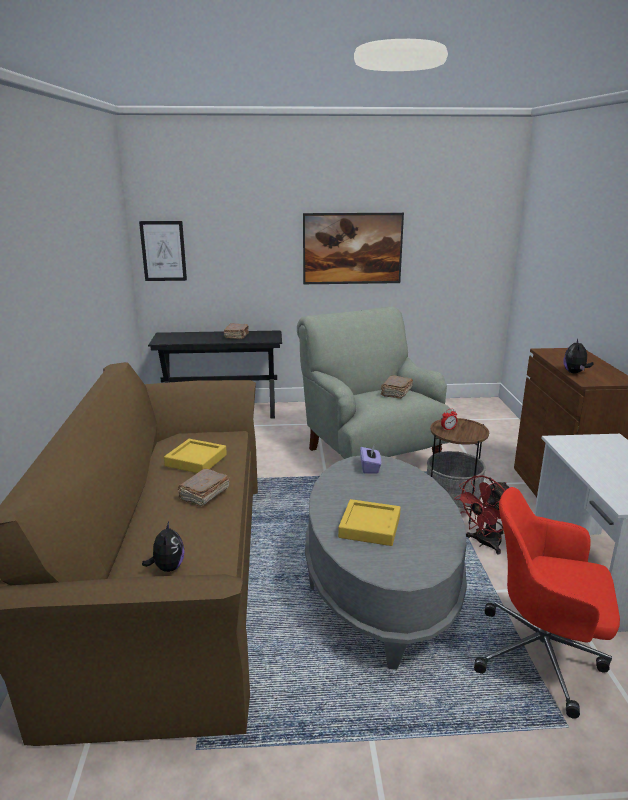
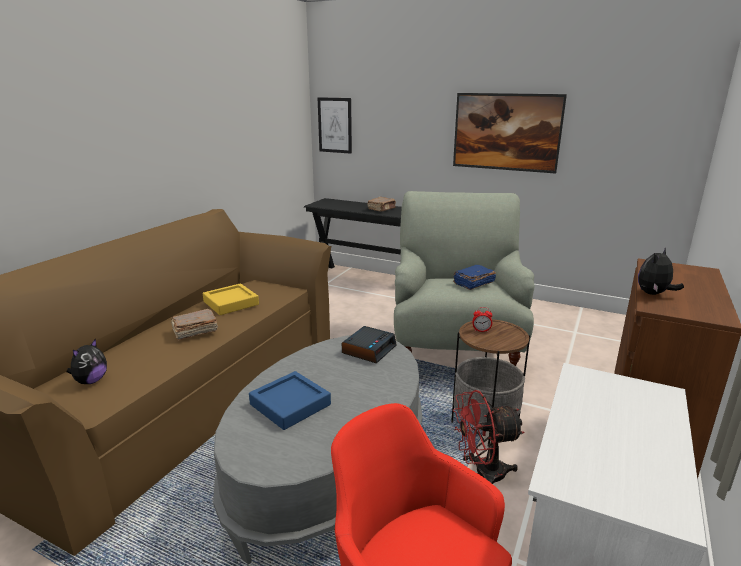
camera: 30 degrees right, 0 degrees up
(369, 527) = (290, 404): yellow tray -> blue tray
(370, 468) = (369, 349): purple tissue box -> alarm clock
(396, 393) = (473, 283): brown book -> blue book

